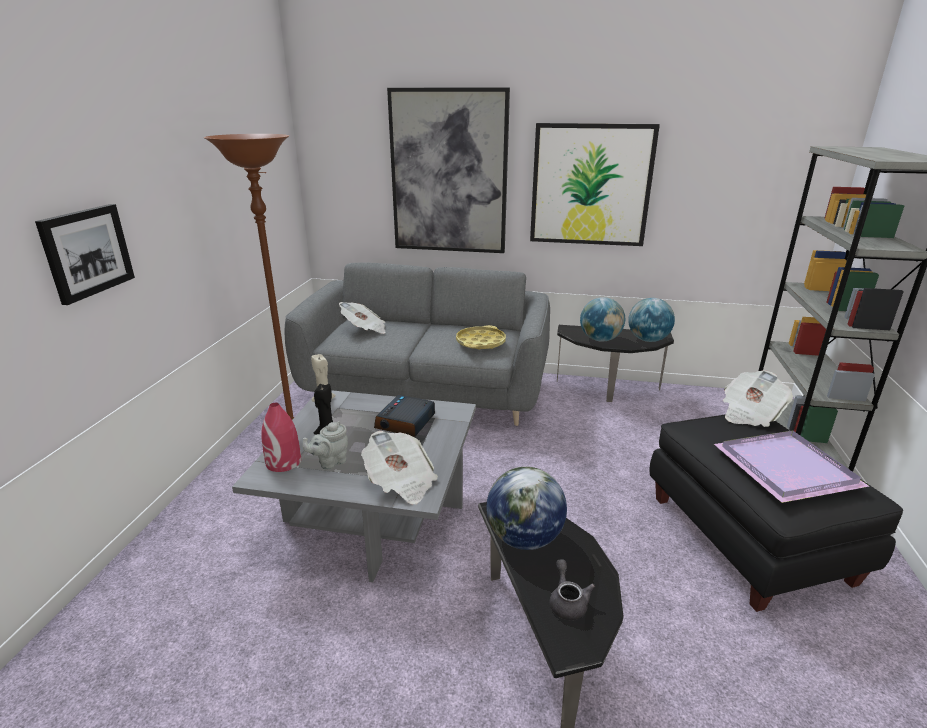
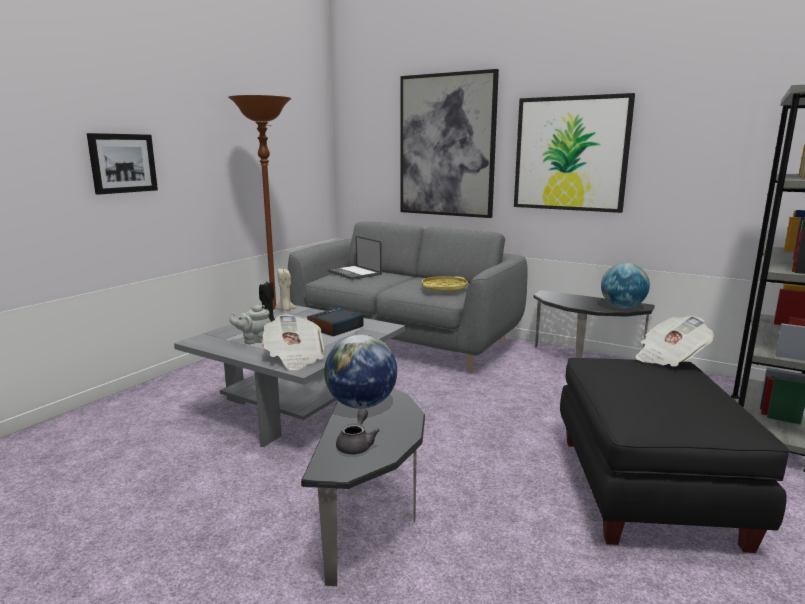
camera: 20 degrees right, 10 degrees down
(283, 462) = (221, 336): red vase -> none
(365, 329) = (355, 273): newspaper -> laptop
(600, 339) = (571, 302): globe -> none
(785, 469) = (663, 397): purple tray -> none

